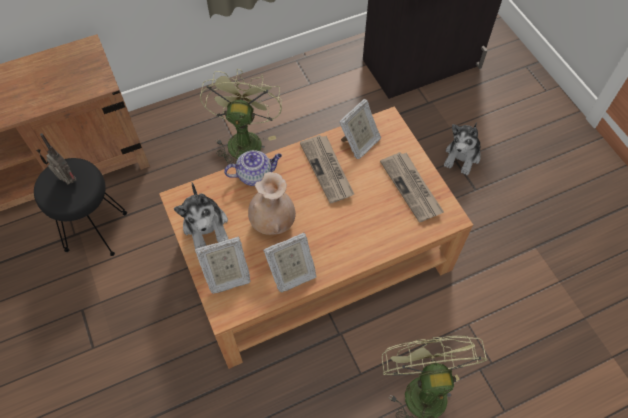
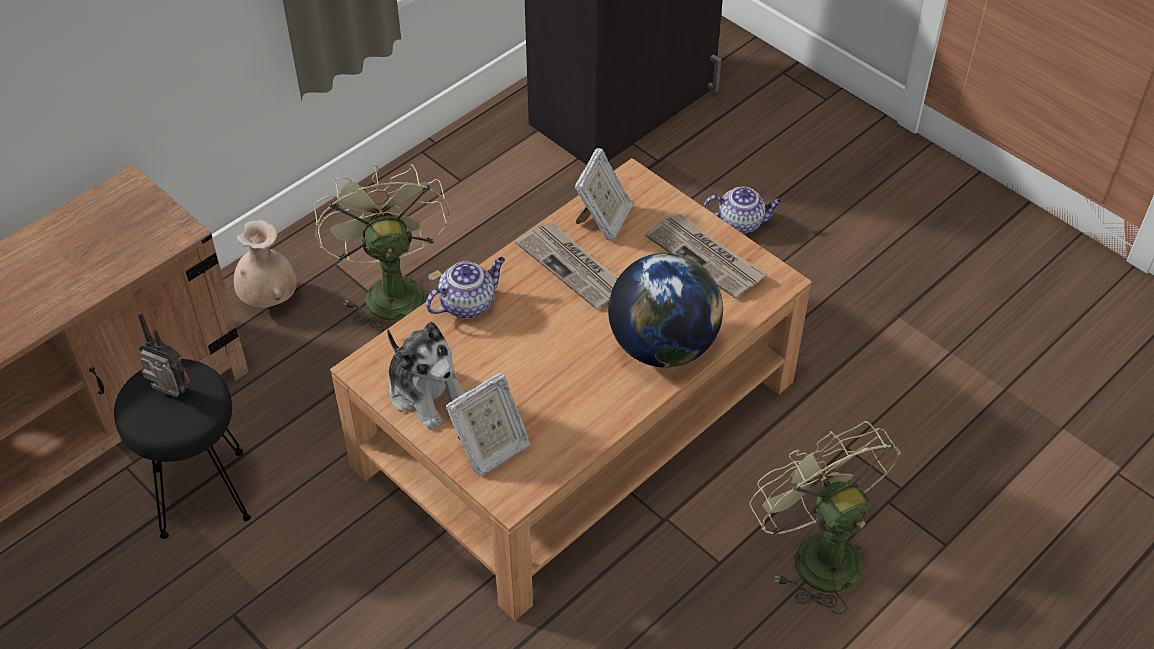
camera: 20 degrees left, 10 degrees down
(273, 222) = (525, 358): beige vase -> beige vase (269, 299)
(291, 274) = (584, 417): picture frame -> none
(359, 241) = (663, 346): none -> globe
(462, 156) = (741, 222): plush toy -> teapot

